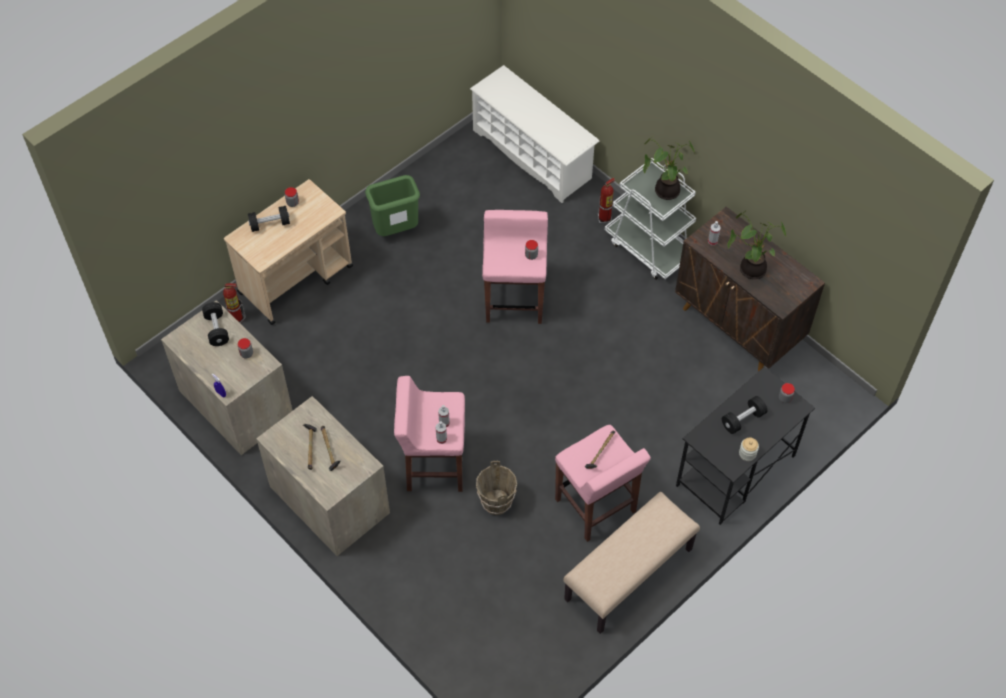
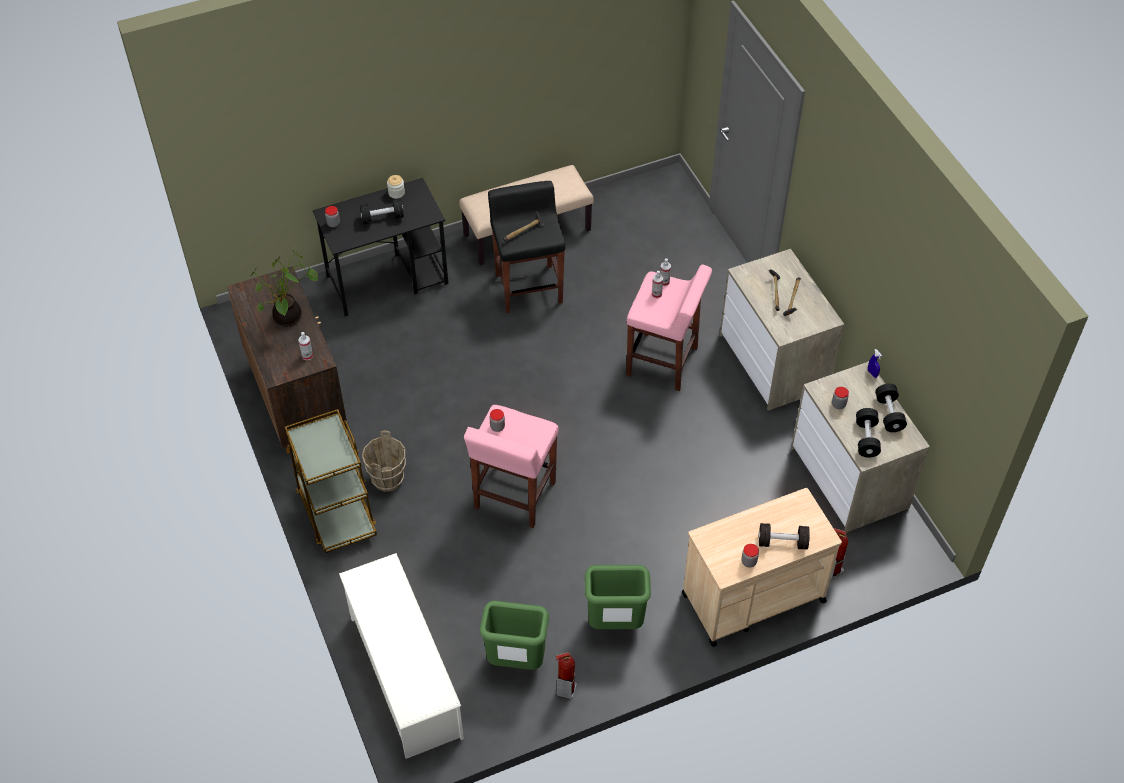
camera: 160 degrees left, 5 degrees down
(200, 358) = (889, 414): none -> black dumbbell
(459, 185) = (515, 661): none -> green trash can
(496, 503) = (617, 315): brown bucket -> brown bucket (388, 479)
(596, 507) = (528, 287): pink stool -> black stool
(605, 218) = (365, 561): fire extinguisher -> fire extinguisher (565, 689)
(649, 248) = (336, 510): white cart -> brown cart
(665, 190) = (314, 445): potted plant -> none

